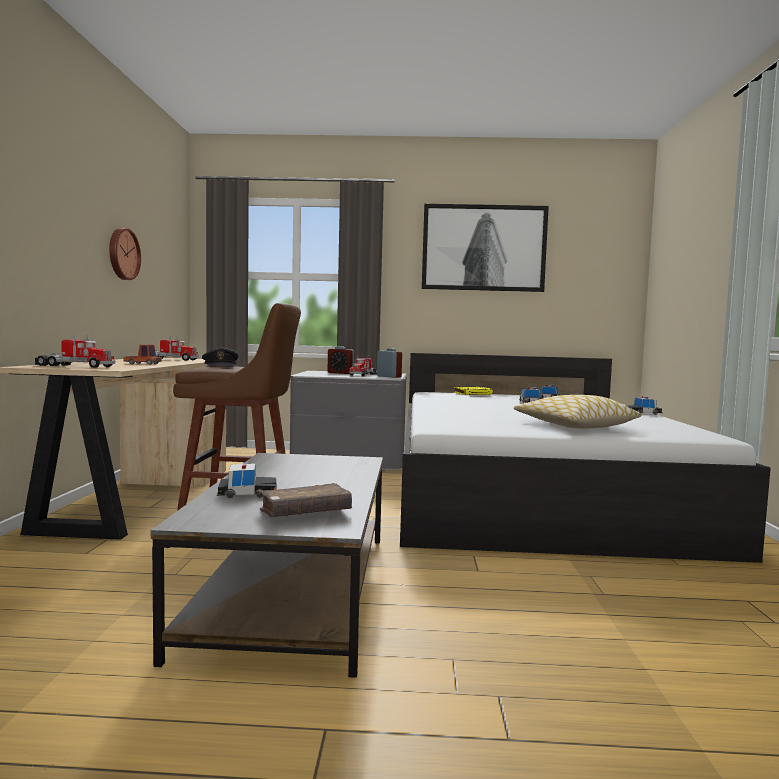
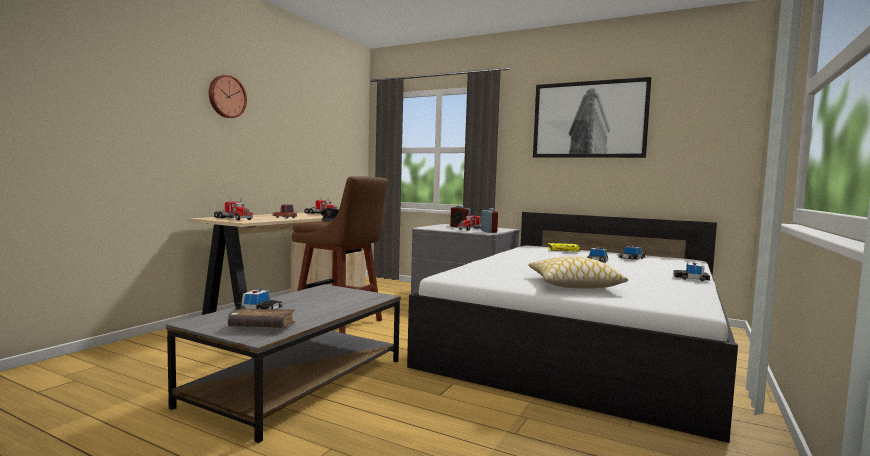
camera: 25 degrees right, 0 degrees up
(122, 254) = (299, 141): wall clock -> wall clock (226, 96)

